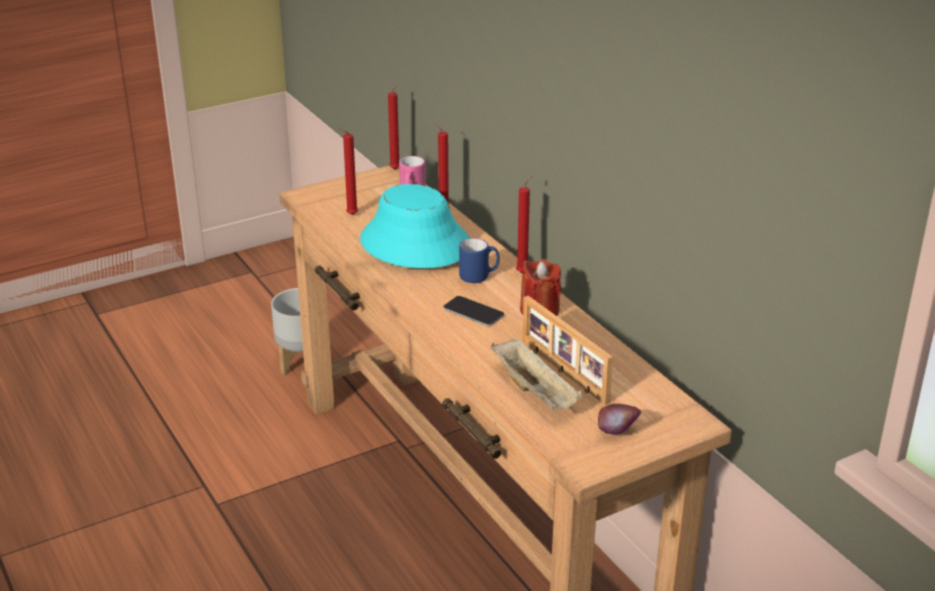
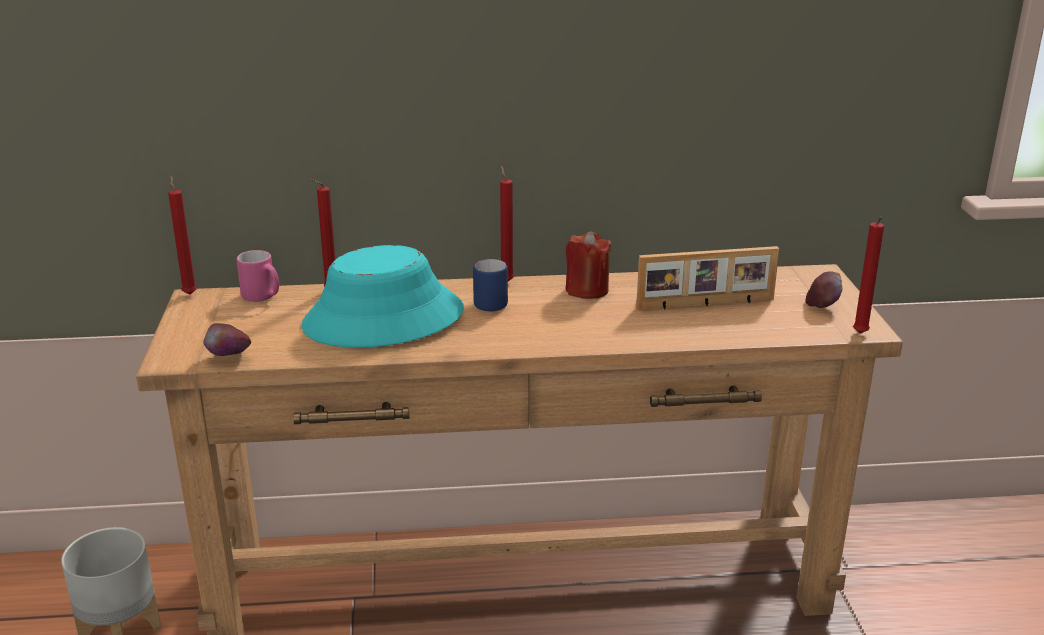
camera: 65 degrees left, 5 degrees down
(318, 211) = (229, 358): none -> apple
(350, 215) = (266, 341): red candle -> red candle (860, 334)
(473, 312) = (560, 320): phone -> none
(535, 392) = (734, 324): beige tray -> none

